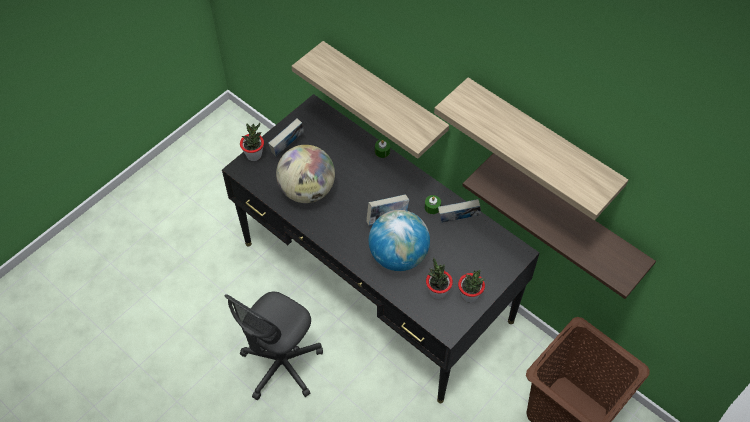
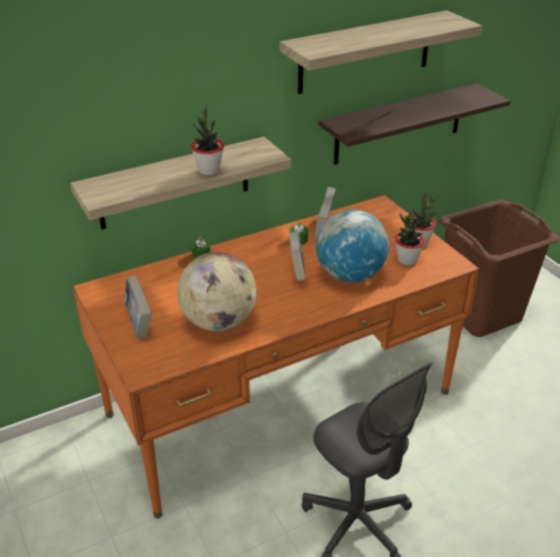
camera: 70 degrees left, 20 degrees down
(254, 155) = (129, 356): potted plant -> potted plant (209, 170)
(376, 281) = (279, 403): black desk -> orange desk

